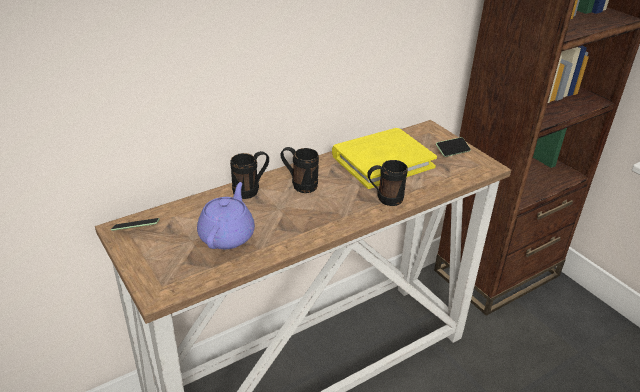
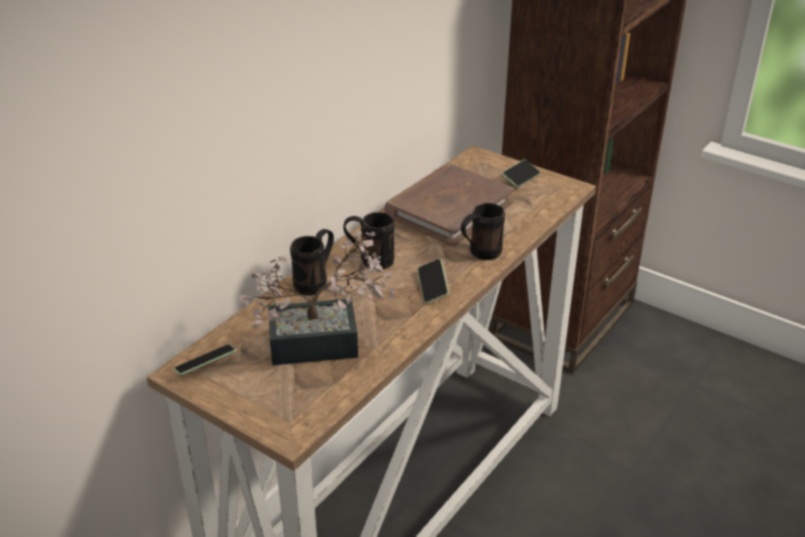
camera: 20 degrees left, 0 degrees up
(227, 235) = (325, 343): purple teapot -> potted plant
(332, 215) = (432, 287): none -> phone
(382, 161) = (449, 209): yellow book -> brown book

